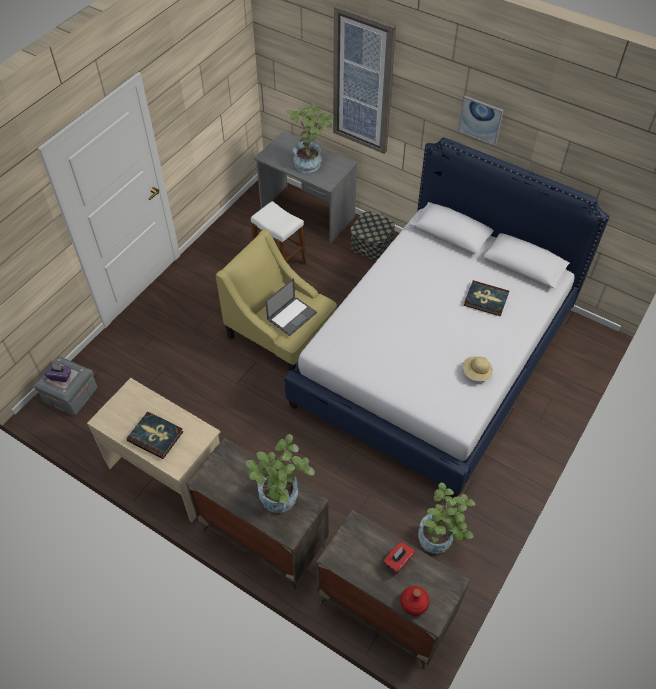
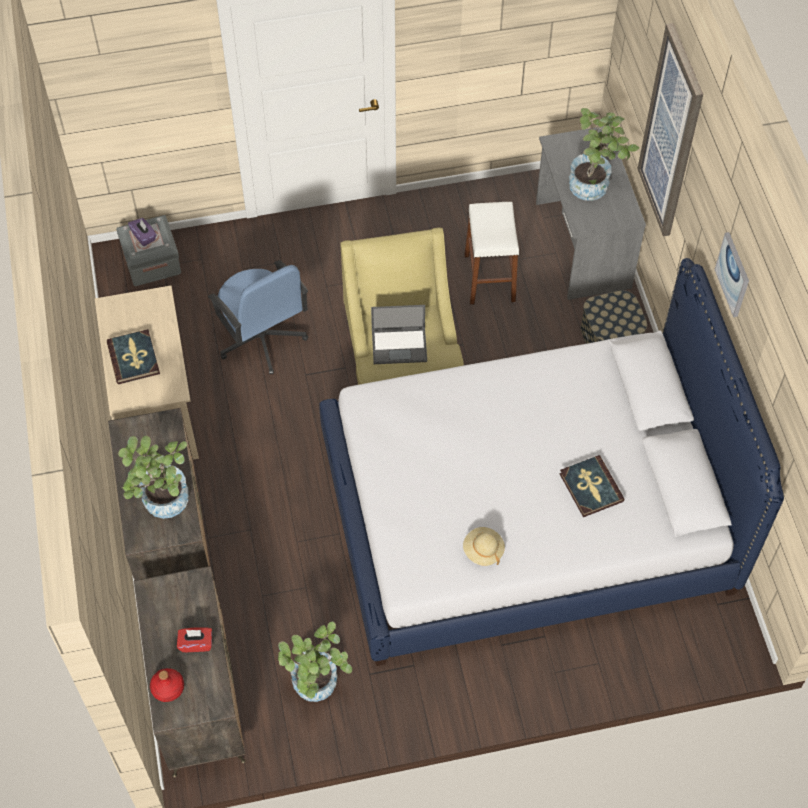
camera: 45 degrees right, 5 degrees up
(190, 384) = (262, 339): none -> blue office chair

